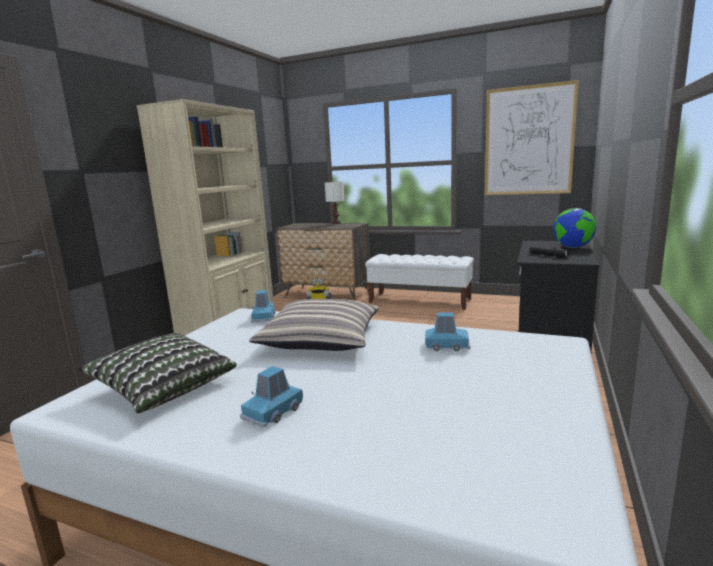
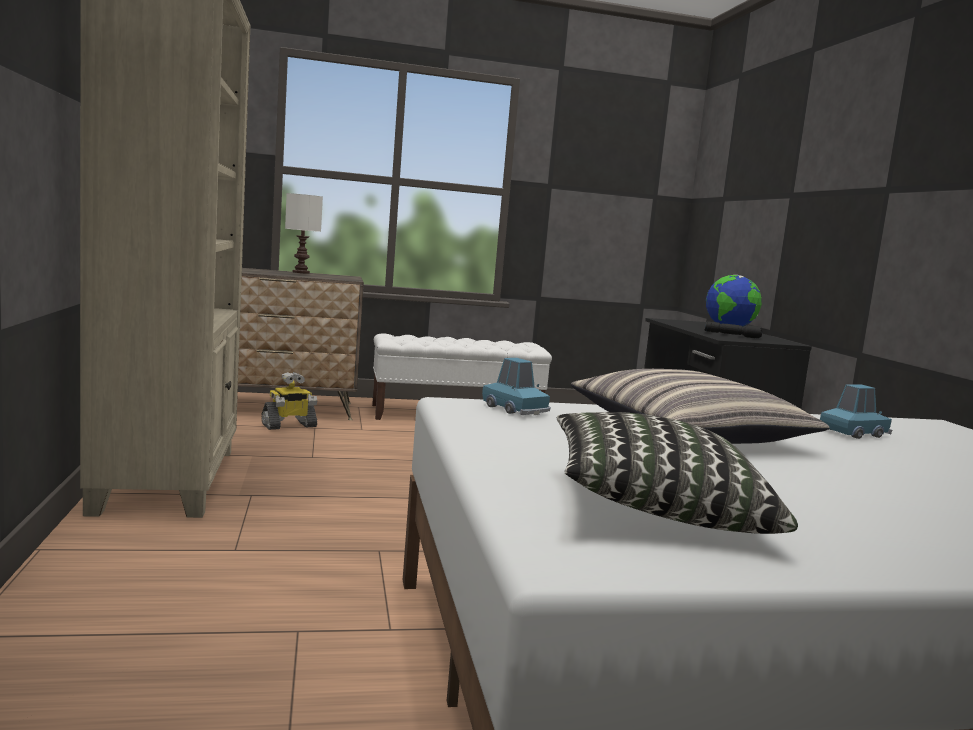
camera: 35 degrees left, 5 degrees down
(273, 412) = (889, 517): blue toy car -> none
(528, 141) = (613, 178): picture -> none

